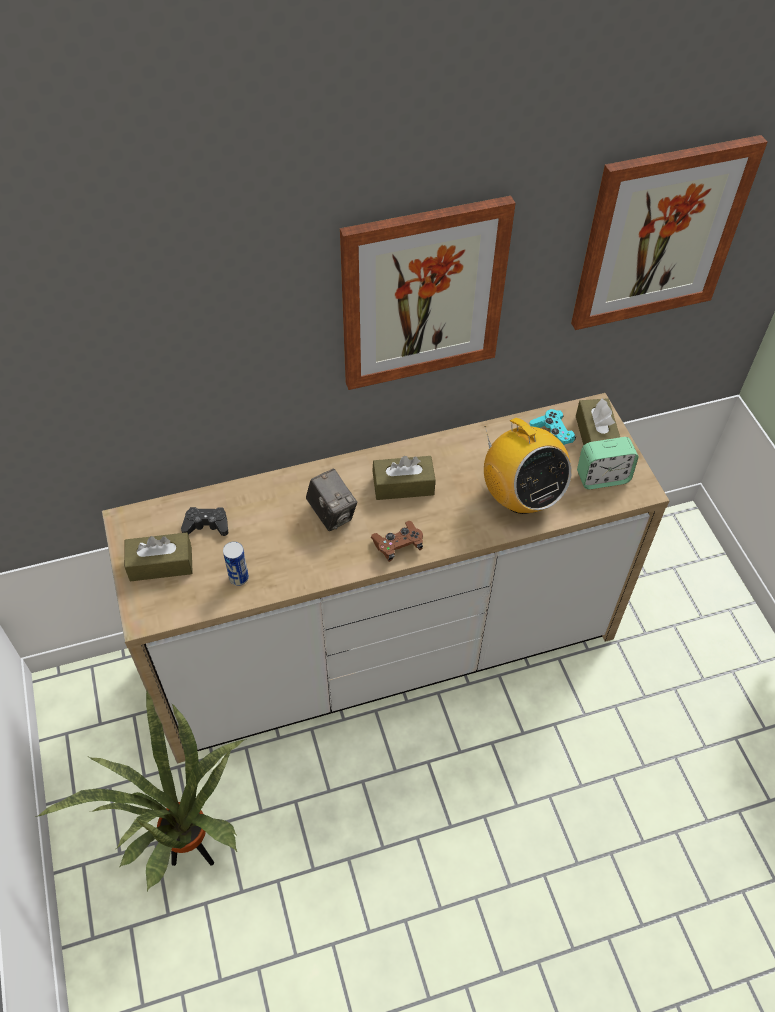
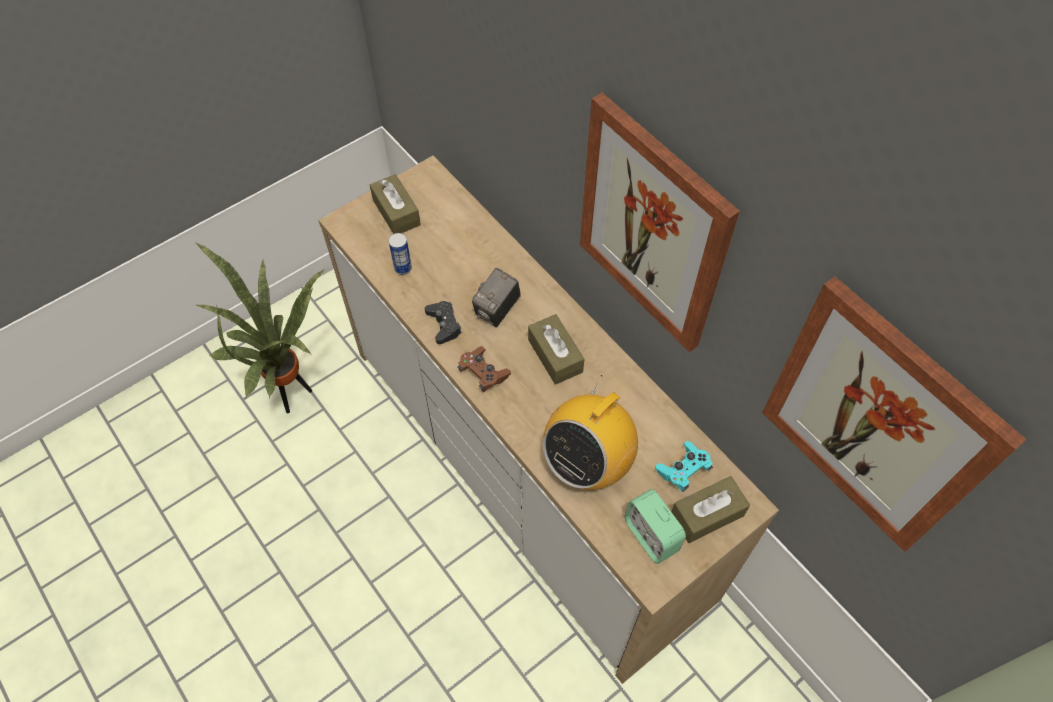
camera: 70 degrees right, 5 degrees up
(206, 525) = (447, 227): black game controller -> black game controller (444, 324)

